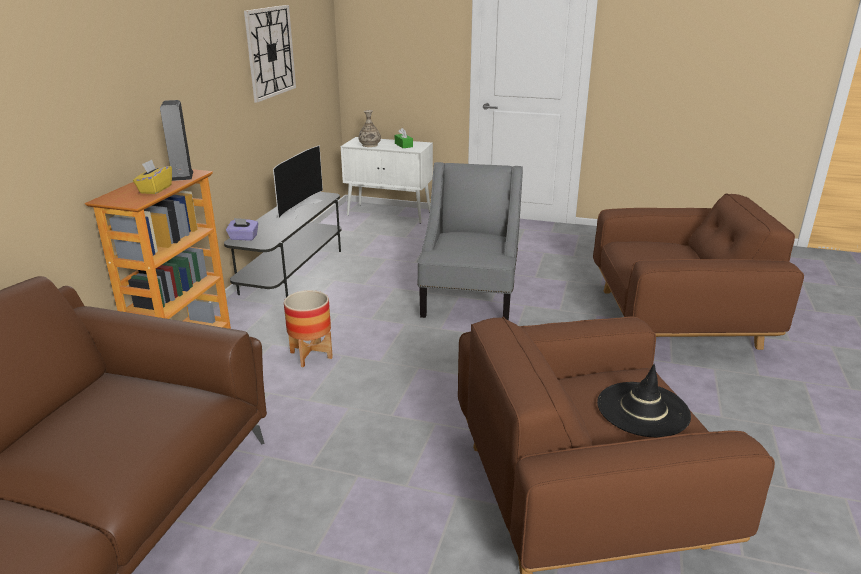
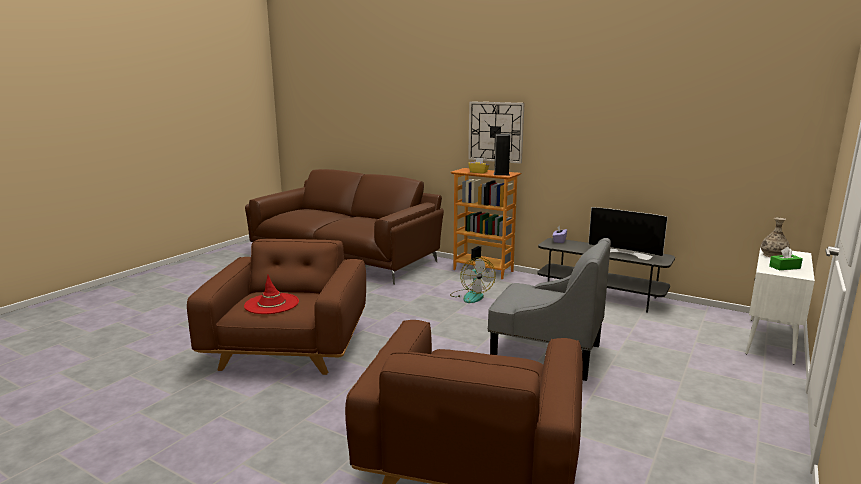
camera: 105 degrees right, 10 degrees down
(270, 52) = (672, 132): wall clock -> wall clock (495, 132)
(311, 355) = (471, 296): planter -> fan
(643, 409) = (272, 304): black hat -> red hat

